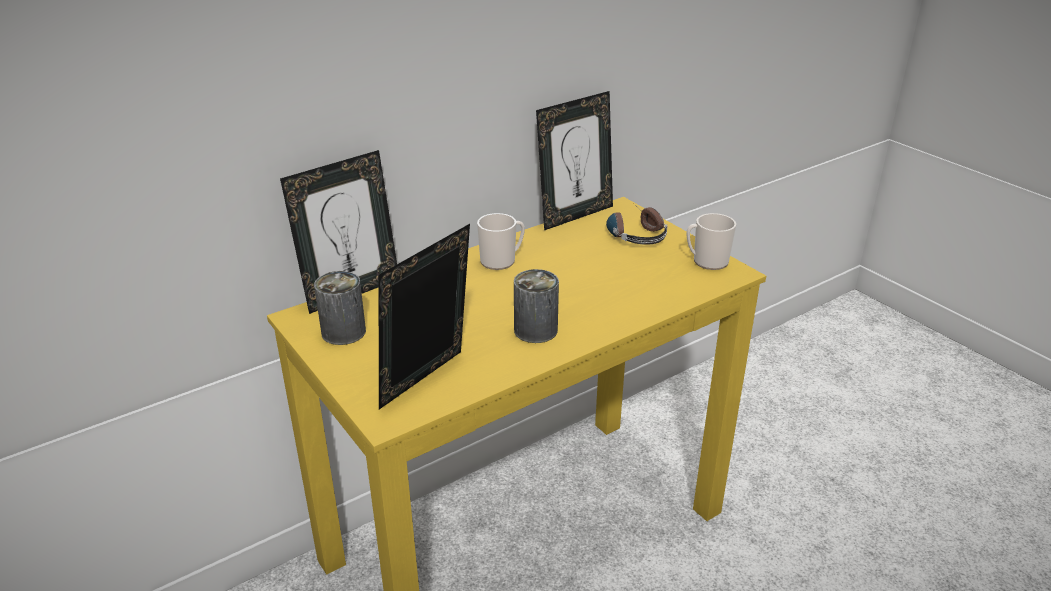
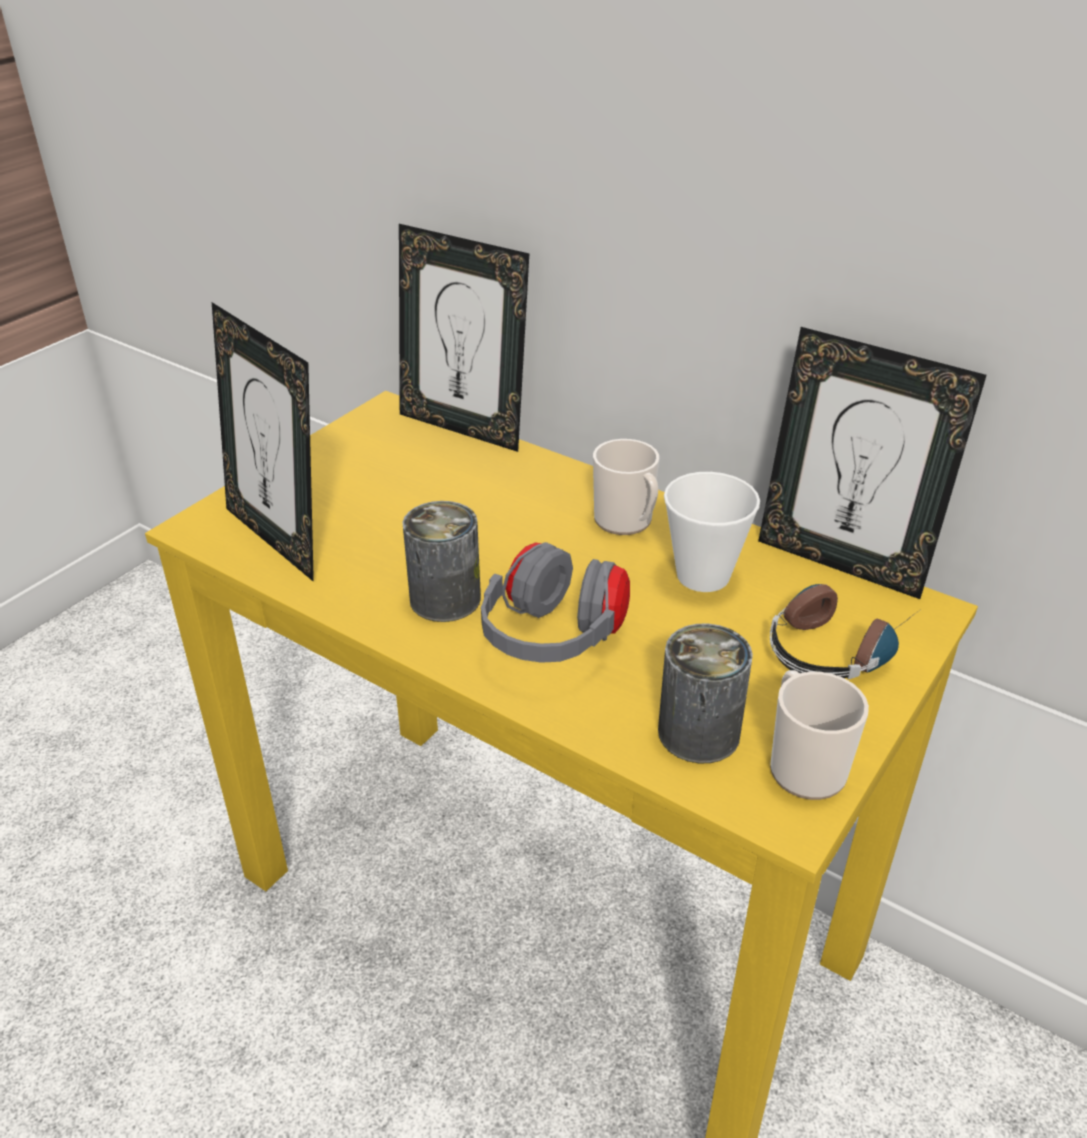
camera: 70 degrees right, 5 degrees up
(343, 332) = (370, 447): can -> can (698, 733)
(428, 383) = (280, 538): picture frame -> picture frame turned 150 degrees counterclockwise
(563, 251) = (703, 575): none -> cup
(591, 303) = (554, 640): none -> grey headphones

